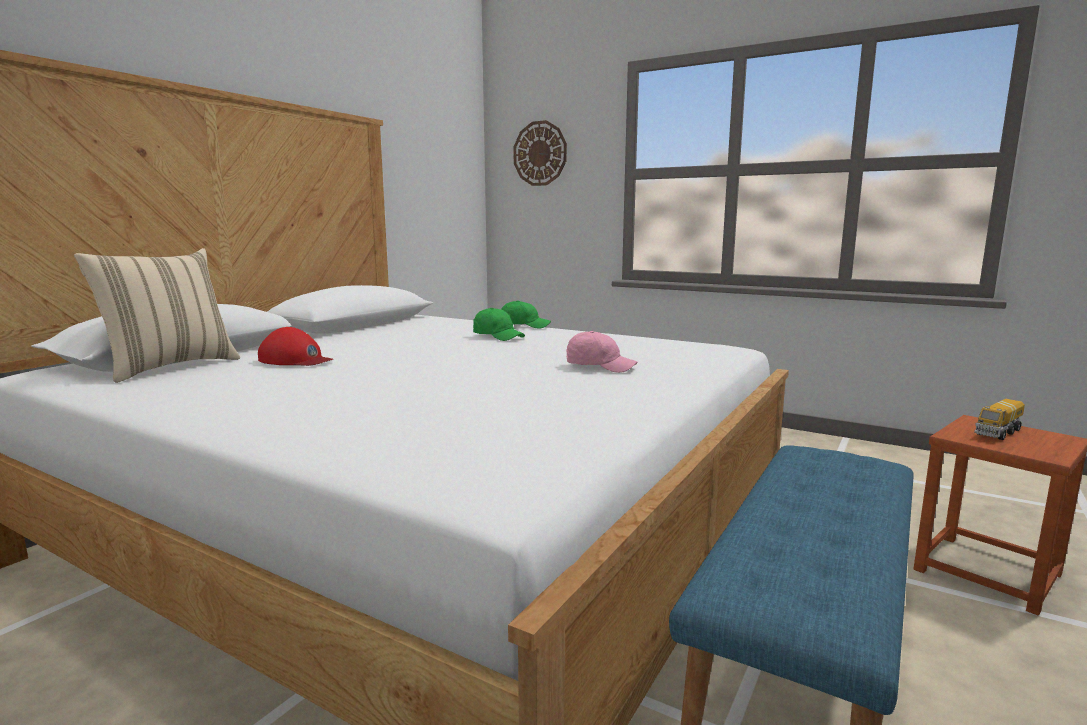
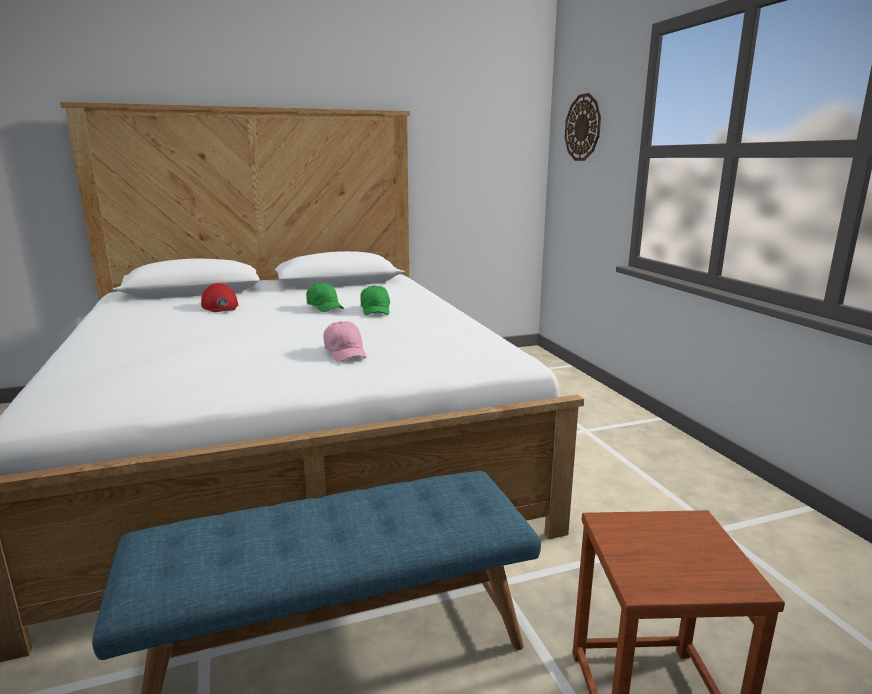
camera: 40 degrees right, 5 degrees up
(169, 367) = (165, 299): beige pillow -> none
(524, 326) = (434, 303): green cap -> green cap (325, 307)
(997, 433) = (672, 541): toy truck -> none

